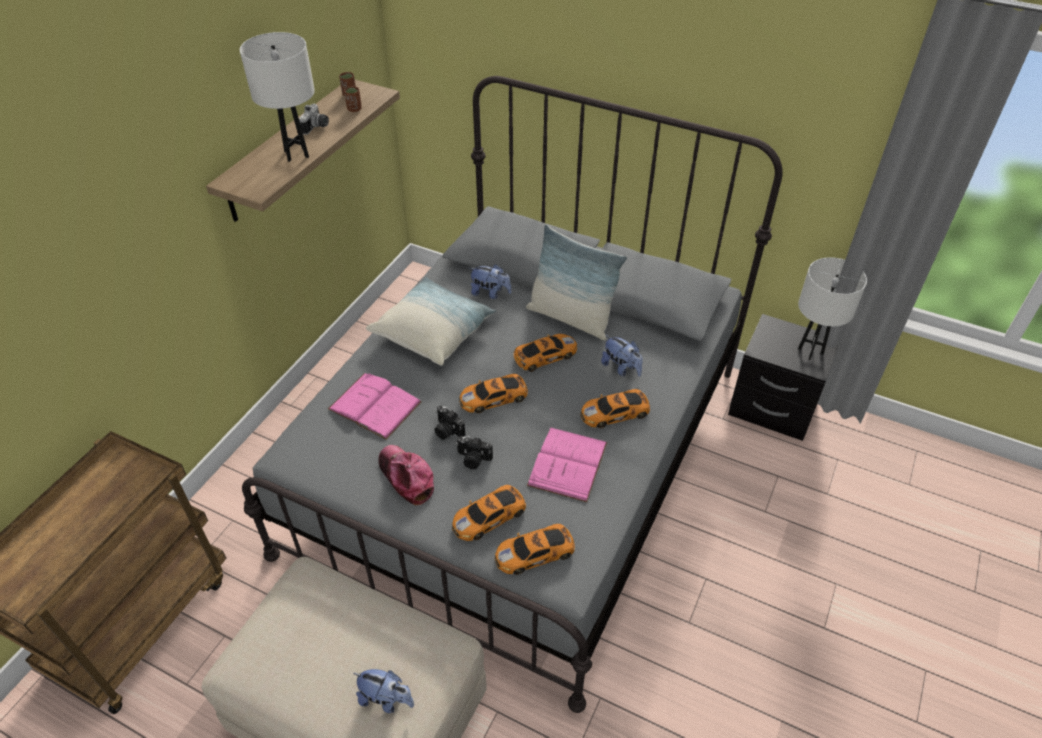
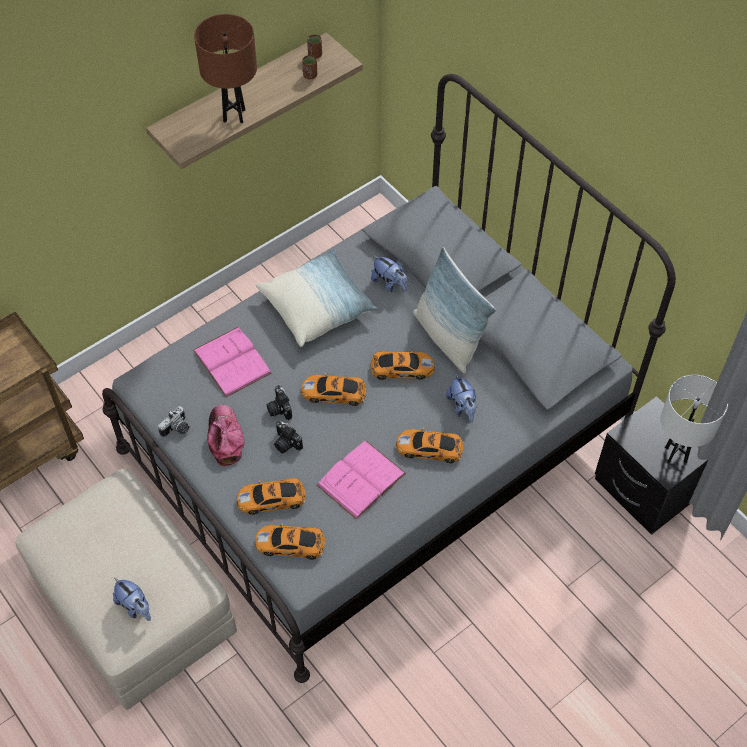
camera: 25 degrees right, 10 degrees up
(296, 154) = (234, 115): white table lamp -> brown table lamp
(317, 127) = (266, 88): camera -> camera (177, 429)

